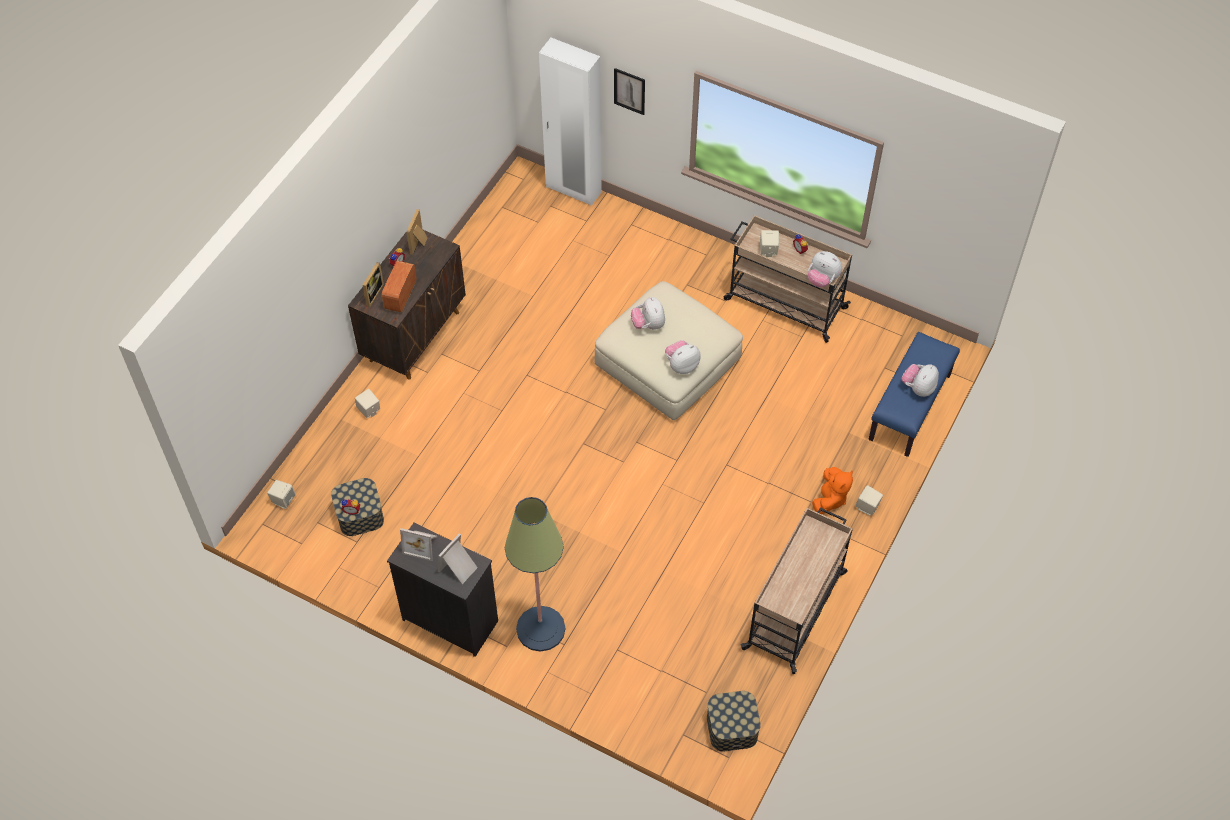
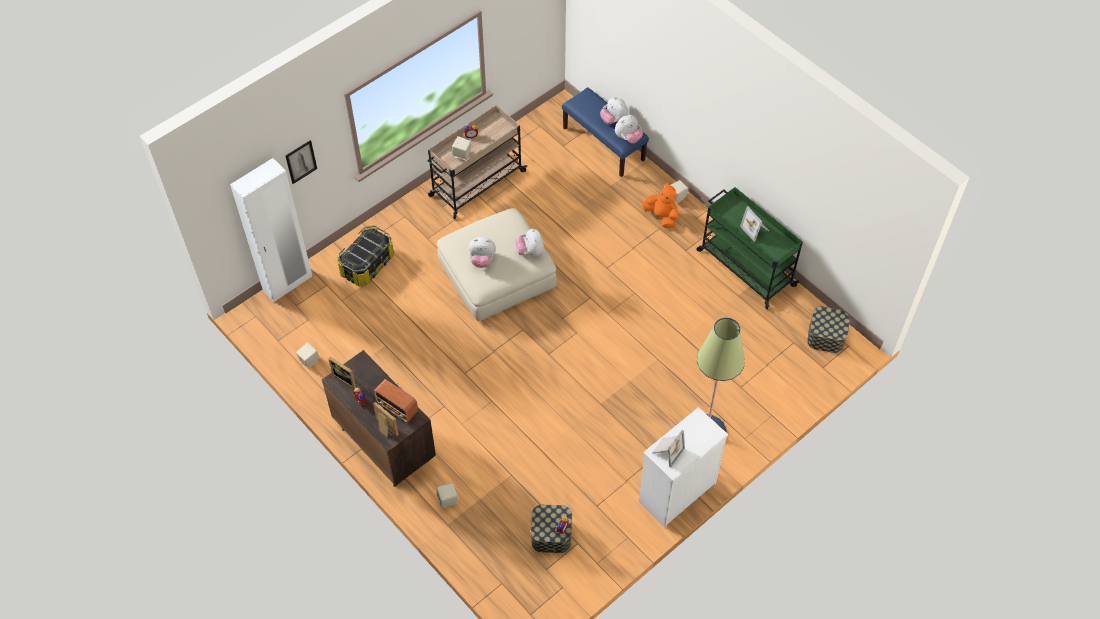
camera: 70 degrees left, 0 degrees up
(283, 500) = (512, 591): beige speaker -> beige speaker (309, 360)
(450, 619) = (676, 493): black dresser -> white dresser
(459, 568) = (698, 431): picture frame -> picture frame (755, 229)
(627, 245) = (367, 264): none -> storage box
(795, 609) = (744, 267): beige cart -> green cart
(822, 279) = (505, 132): plush toy -> plush toy (628, 138)

